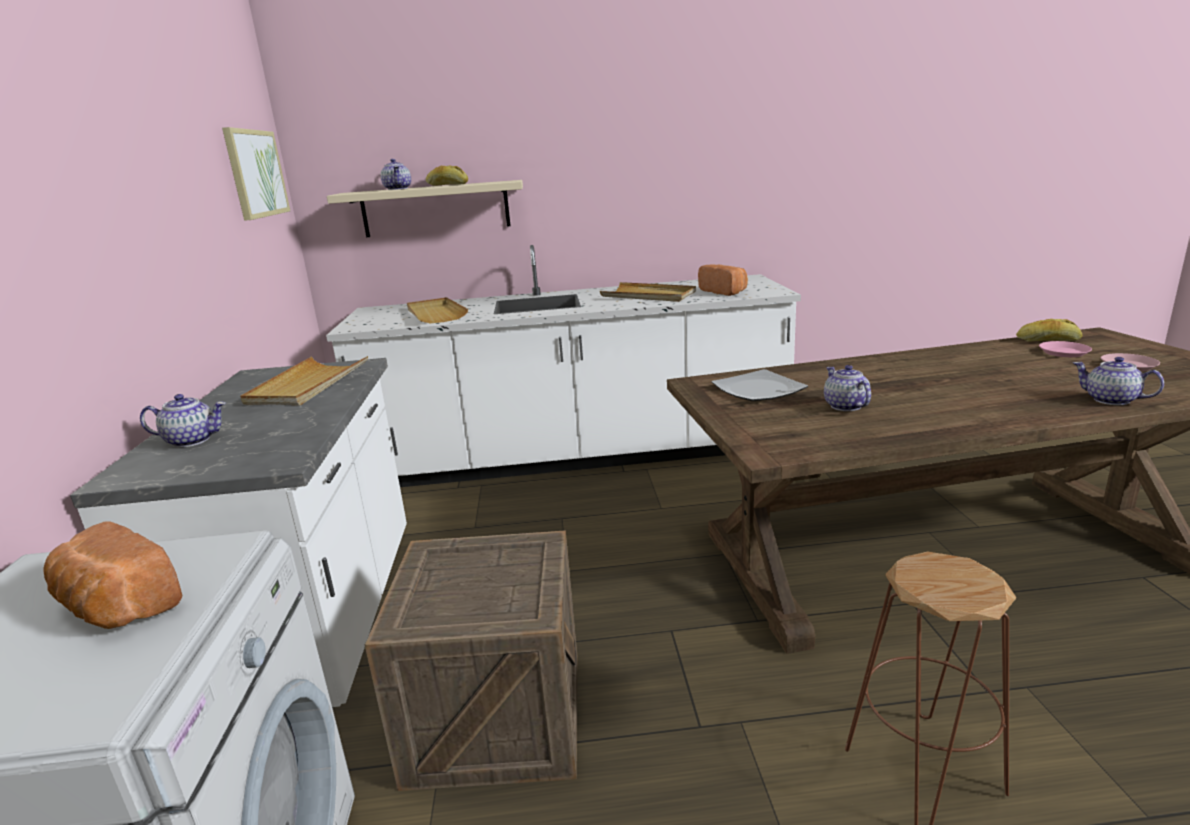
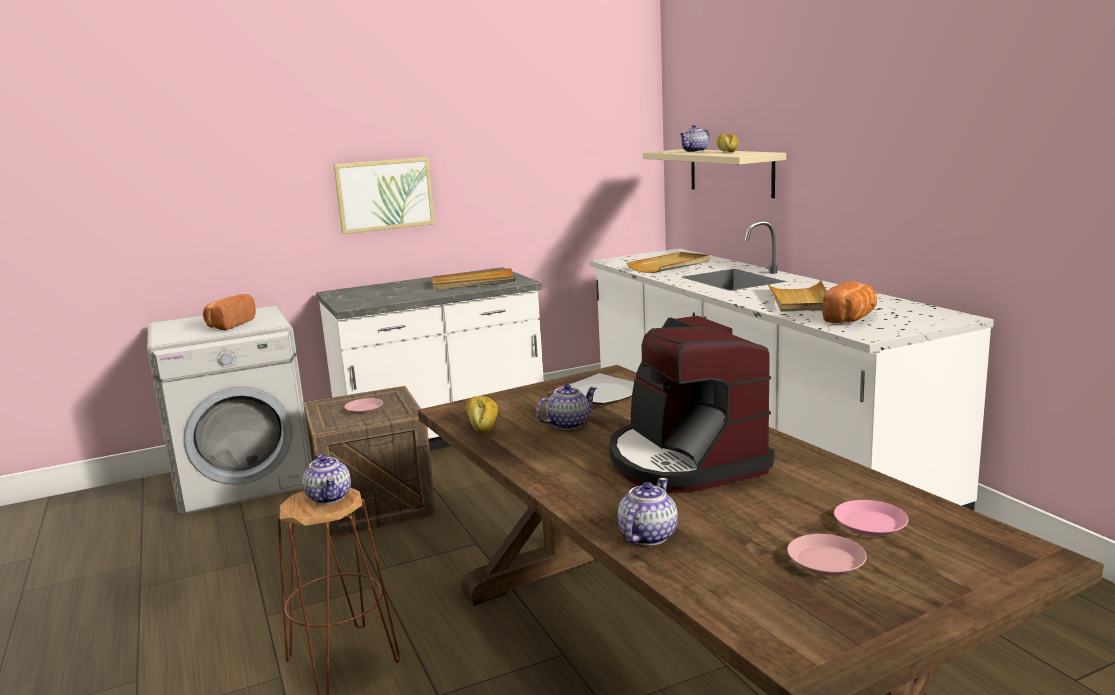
camera: 70 degrees right, 5 degrees down
(192, 440) = (379, 288): teapot -> teapot (330, 497)
(256, 173) = (600, 132): picture -> picture (384, 194)
(472, 582) = (364, 409): none -> pink plate
(951, 379) = (684, 461): none -> coffee machine
(1047, 341) = (937, 517): bread -> bread (483, 423)

